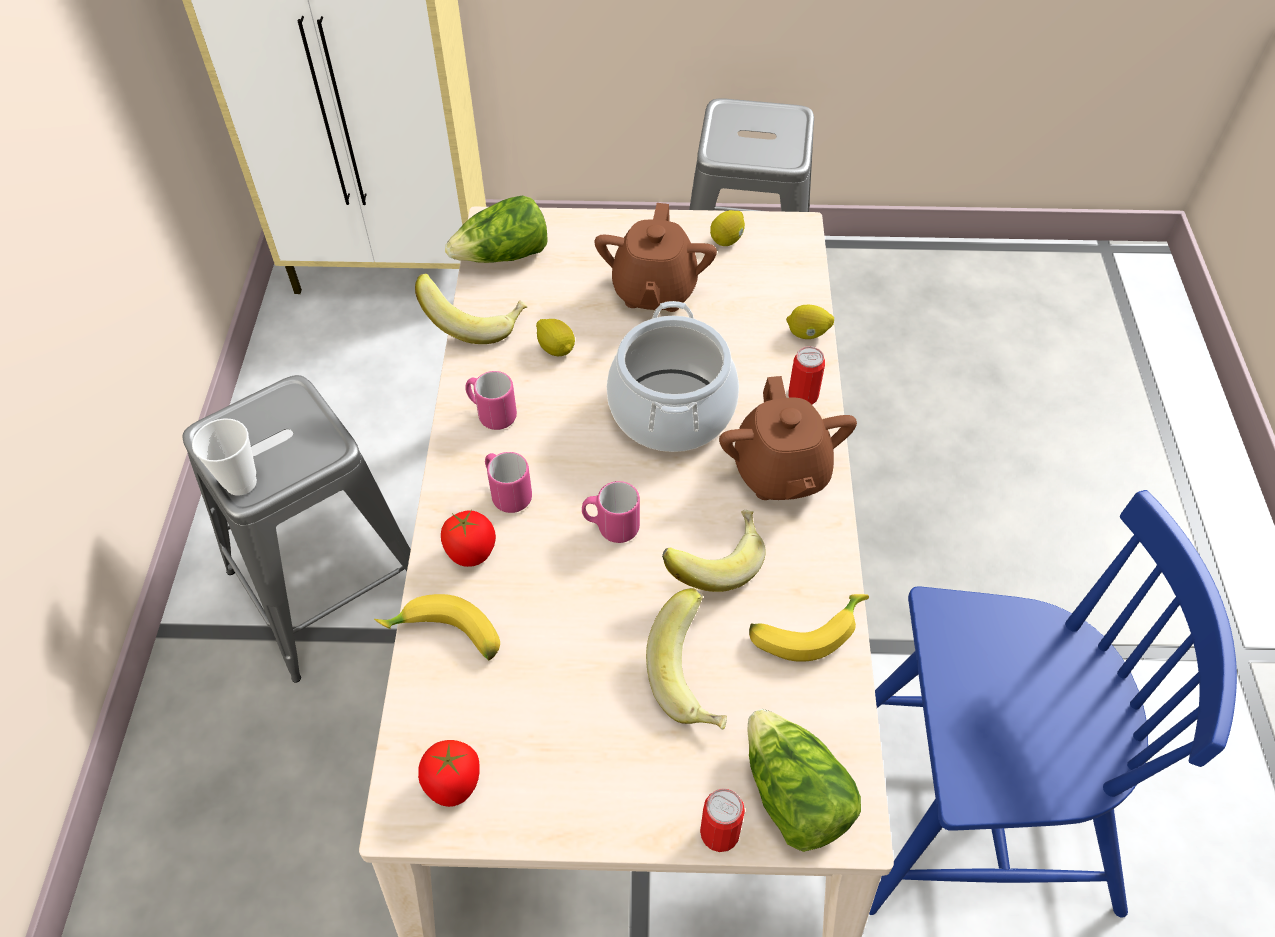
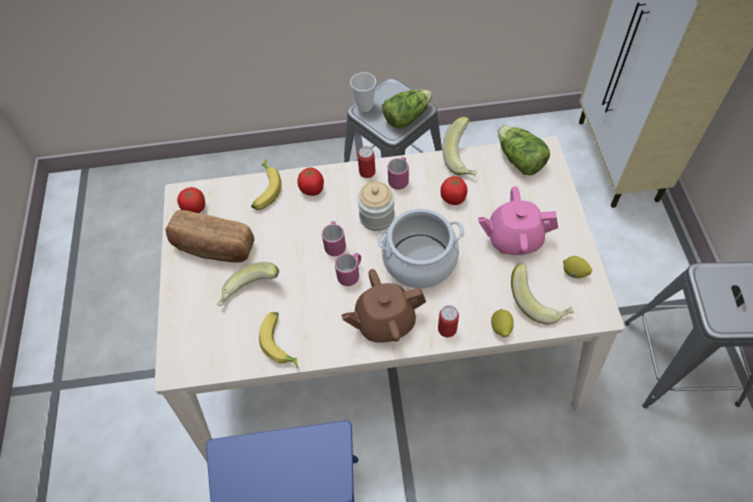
camera: 85 degrees right, 5 degrees up
(507, 493) = (349, 196): pink mug -> pink mug (351, 274)
(556, 348) = (453, 198): lemon -> tomato
(566, 457) = (377, 217): none -> jar
(568, 745) = (213, 247): none -> bread
(654, 291) = (513, 238): brown teapot -> pink teapot
(714, 561) = (319, 294): banana -> banana (539, 302)
(719, 832) = (172, 313): can -> can (367, 172)
(792, 796) = (190, 343): lettuce -> lettuce (406, 116)

